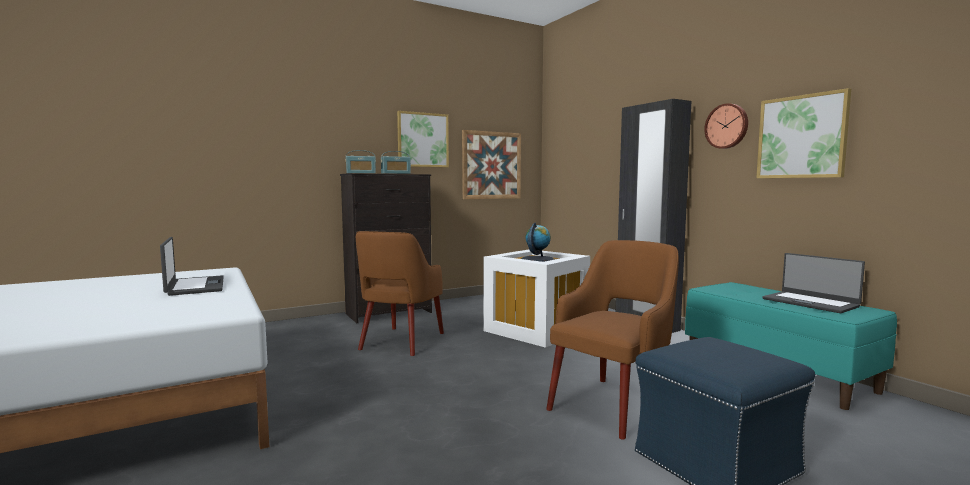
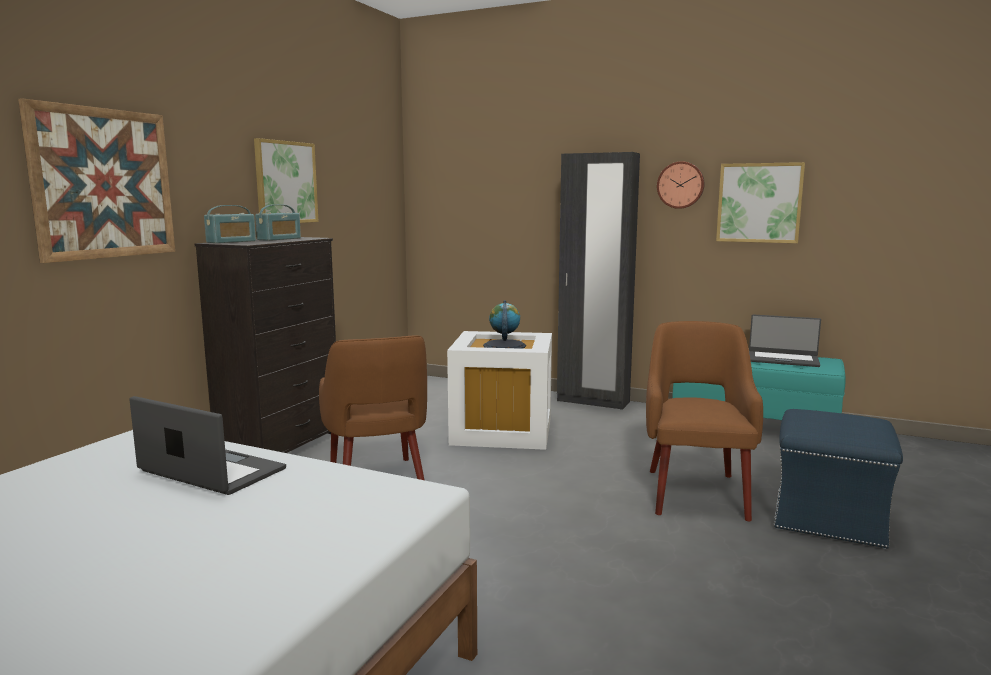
camera: 35 degrees left, 5 degrees up
(491, 165) = (359, 215): picture -> picture (103, 183)

